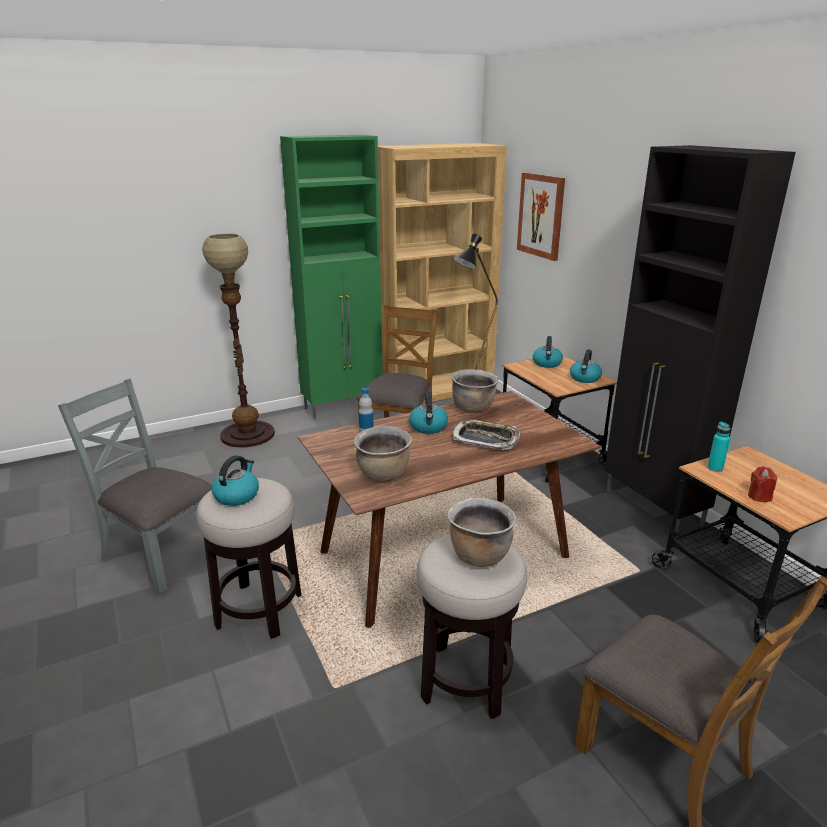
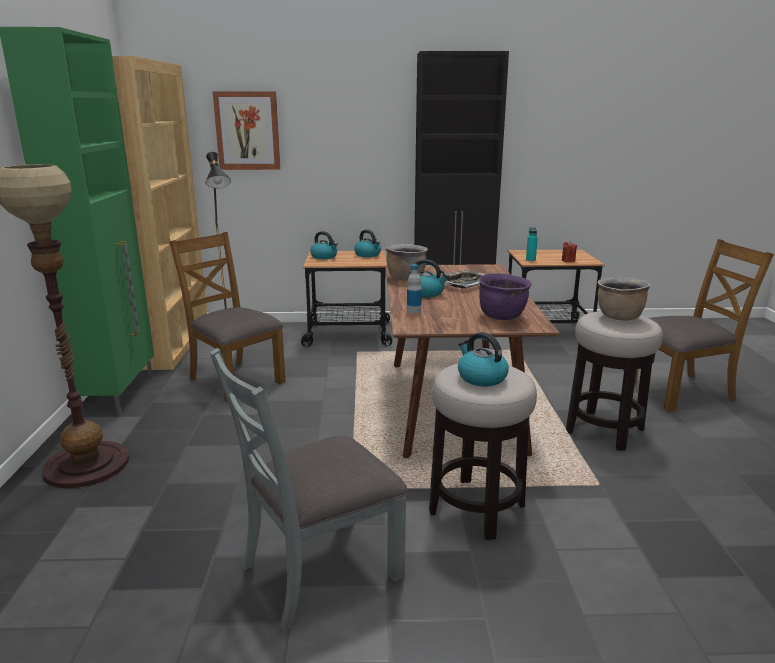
camera: 65 degrees left, 5 degrees down
(383, 475) = (502, 316): brown cooking pot -> purple cooking pot

